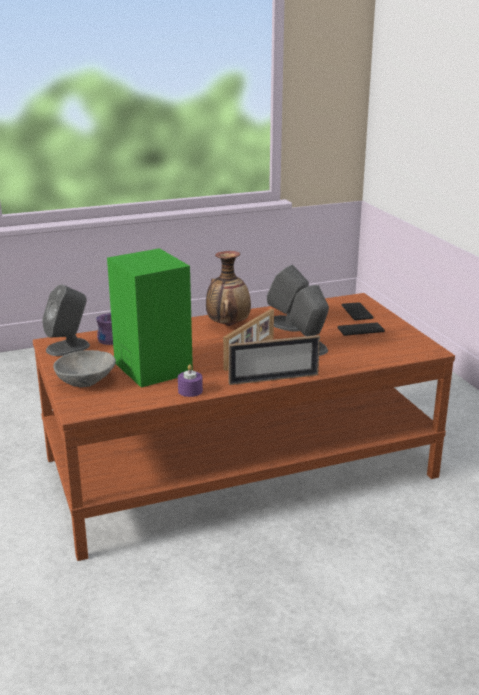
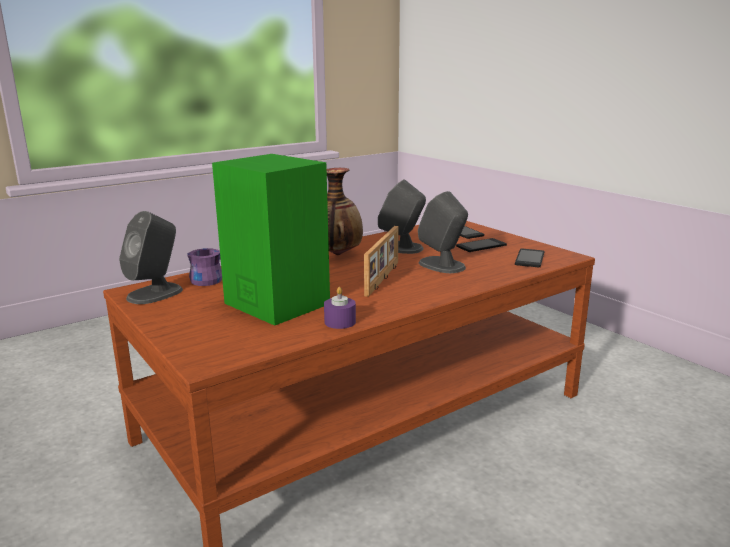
camera: 15 degrees left, 5 degrees down
(87, 382) = (199, 327): grey bowl -> none
(273, 379) = (429, 299): picture frame -> none
(392, 349) = (529, 258): none -> phone

